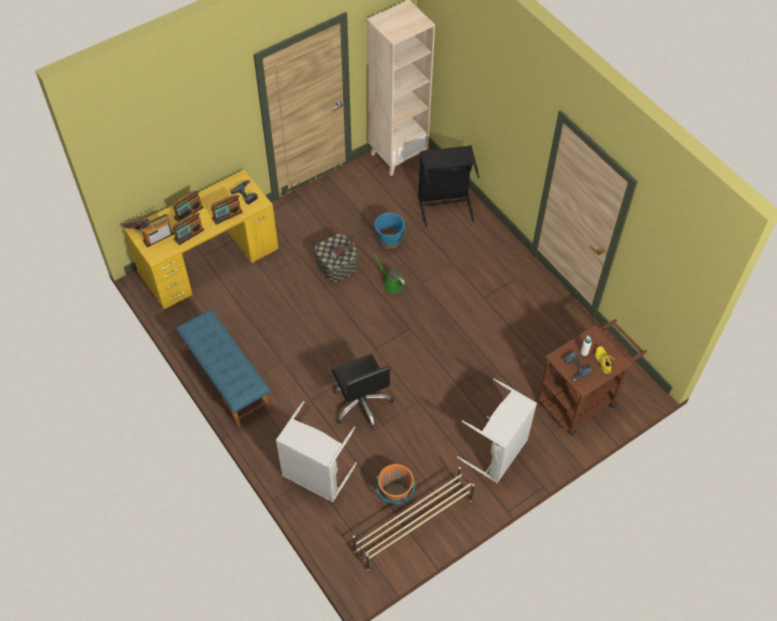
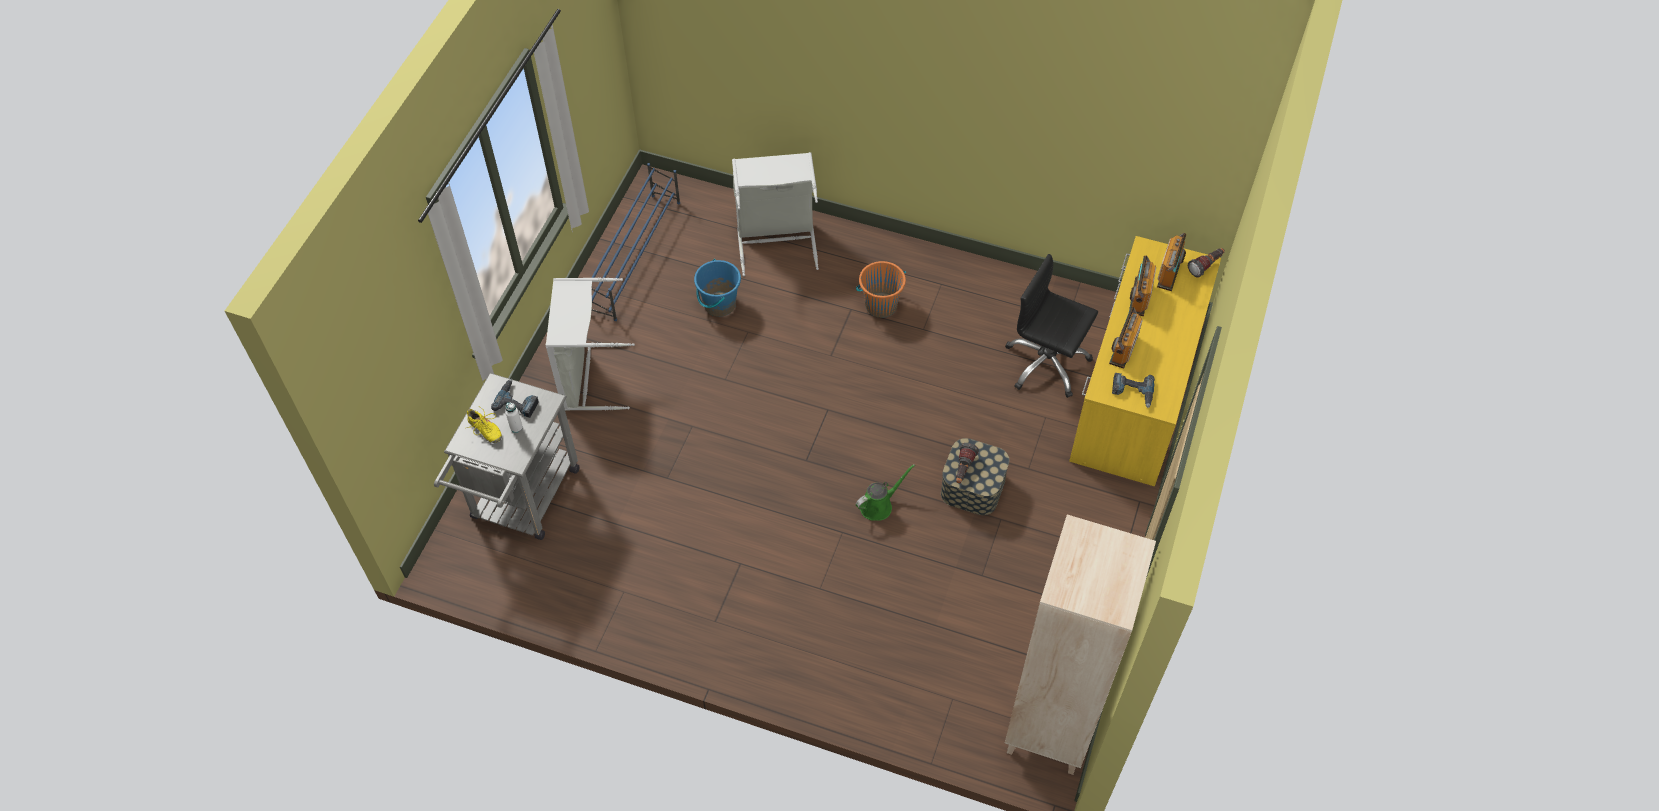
camera: 145 degrees right, 0 degrees up
(189, 212) = (1172, 323): radio -> none
(226, 378) = (967, 275): blue bench -> none
(362, 404) = (789, 338): black office chair -> black office chair (1046, 363)
(389, 241) = (935, 566): blue bucket -> blue bucket (719, 304)
(391, 284) = (879, 505): green watering can -> green watering can turned 45 degrees counterclockwise
(395, 494) = (677, 273): orange bucket -> orange bucket (881, 305)
(412, 525) = (635, 255): beige shoe rack -> blue shoe rack
(444, 204) = (908, 683): black laundry basket -> none
(582, 398) = (521, 501): brown cart -> grey cart

